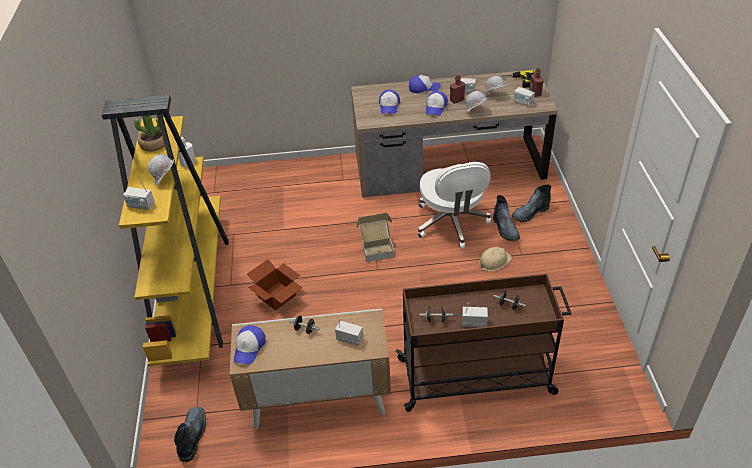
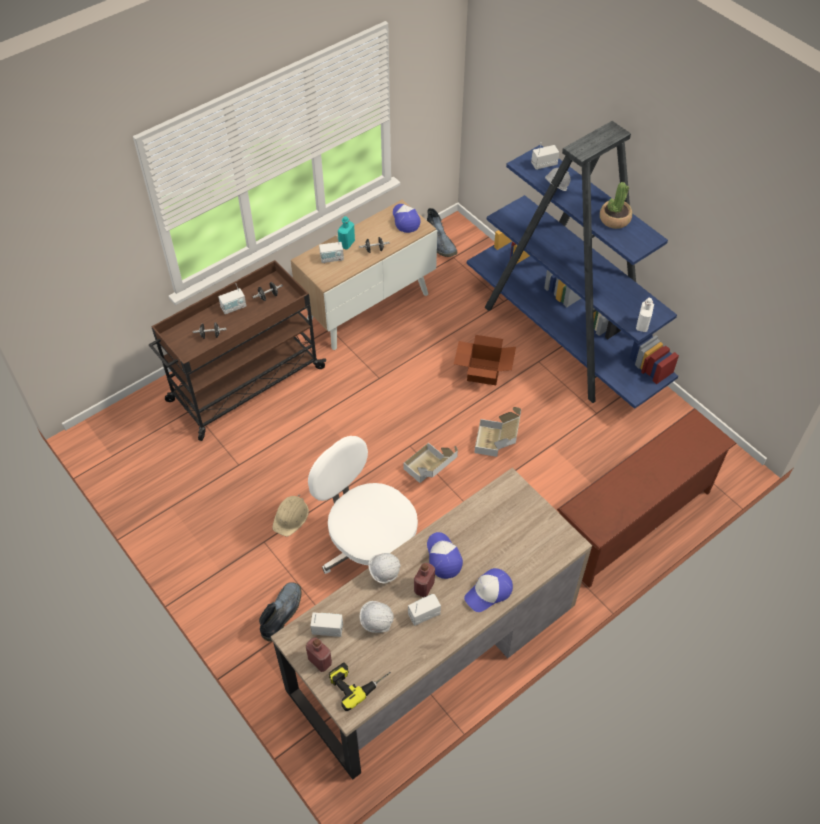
camera: 145 degrees right, 10 degrees up
(193, 292) = (564, 339): yellow bookcase -> blue bookcase
(283, 173) = (633, 523): none -> brown shoe rack
(316, 245) = (497, 442): none -> cardboard box
(324, 348) = (347, 244): none -> turquoise bottle
(389, 106) = (506, 529): cap -> none
(506, 229) = (299, 570): boot -> none

